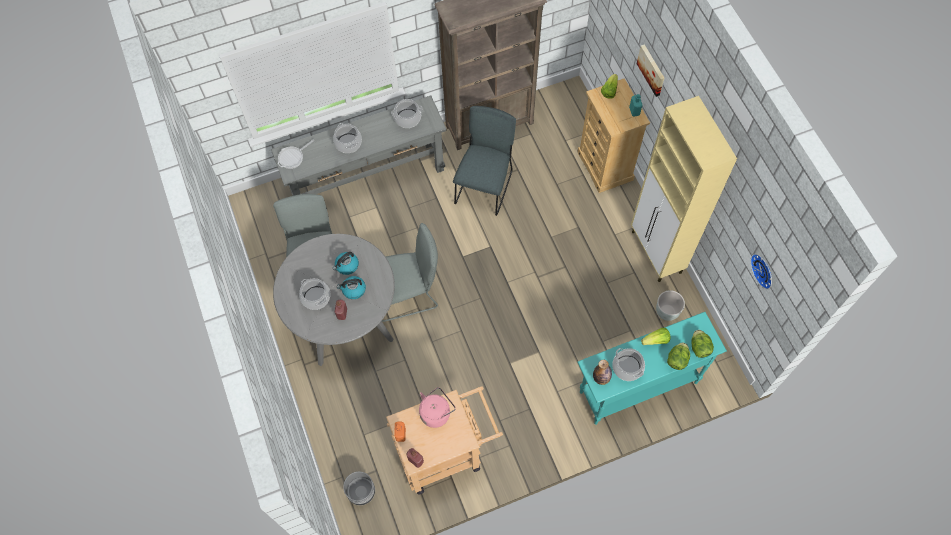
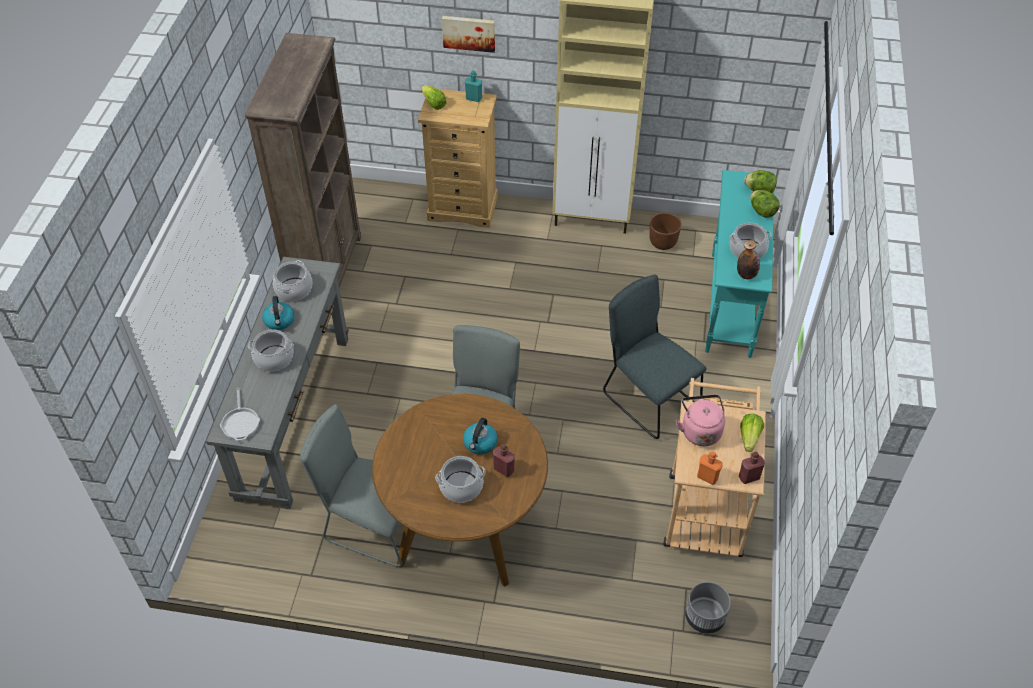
camera: 60 degrees left, 15 degrees down
(345, 319) = (464, 527): grey dining table -> brown dining table
(347, 266) = (442, 435): kettle -> kettle (279, 321)
(485, 185) = (399, 312): grey chair -> grey chair (647, 397)
(656, 340) = (731, 216): lettuce -> lettuce (749, 437)
(666, 311) = (662, 243): grey planter -> brown planter
(763, 270) = (743, 72): wall clock -> none

